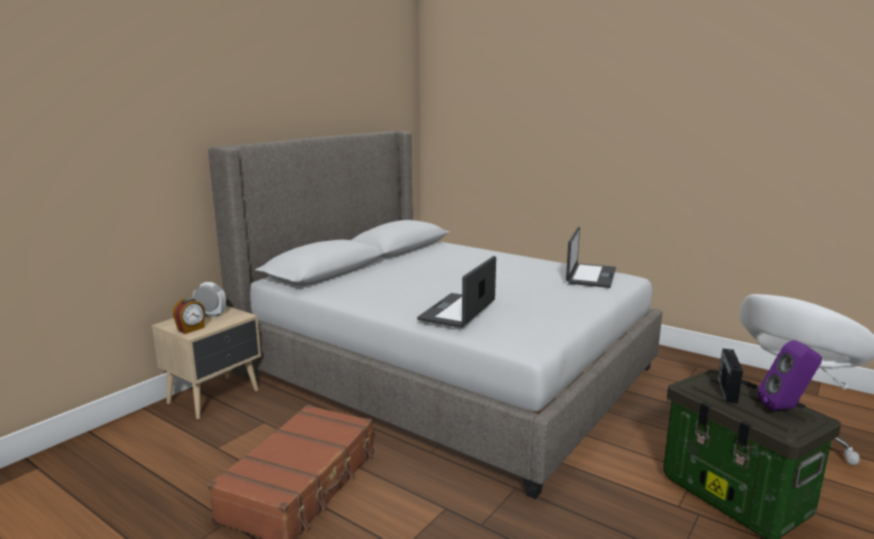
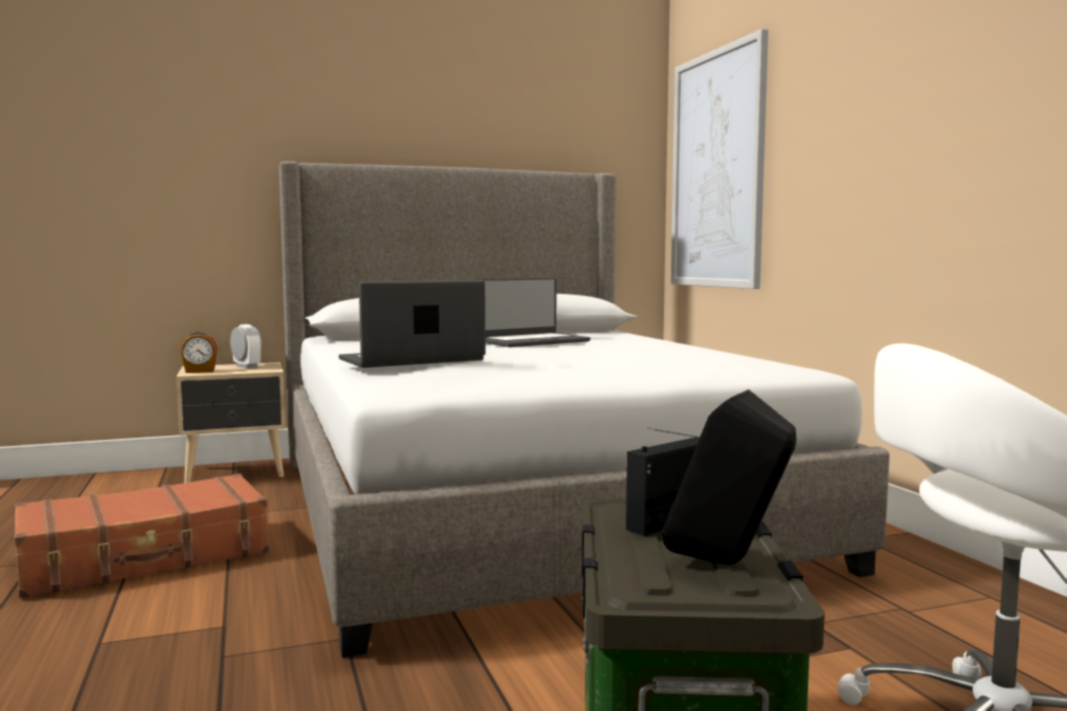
camera: 35 degrees right, 10 degrees down
(475, 131) = (717, 170): none -> picture
(590, 276) = (734, 362): laptop -> laptop (531, 341)
(785, 408) = (727, 564): purple speaker -> black speaker

